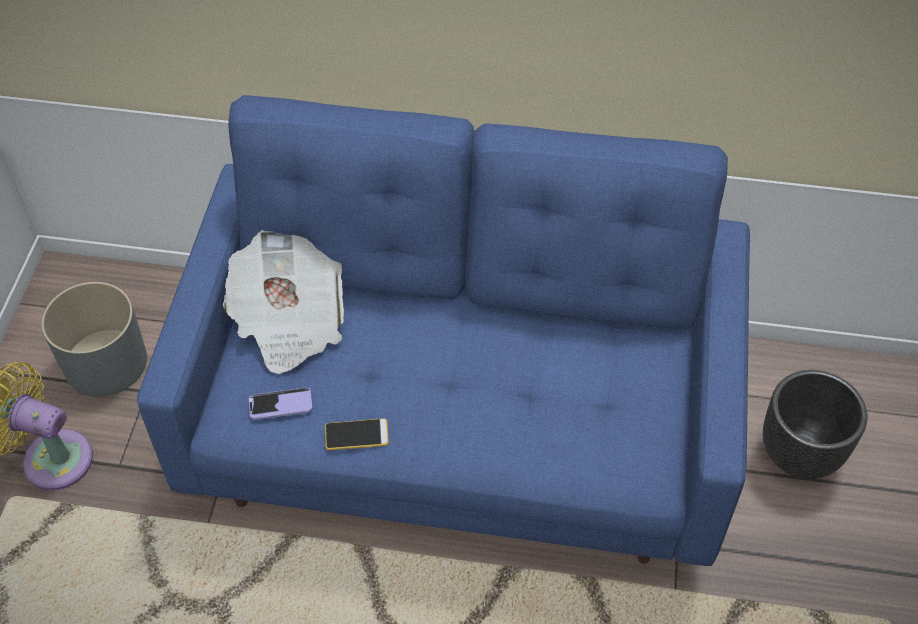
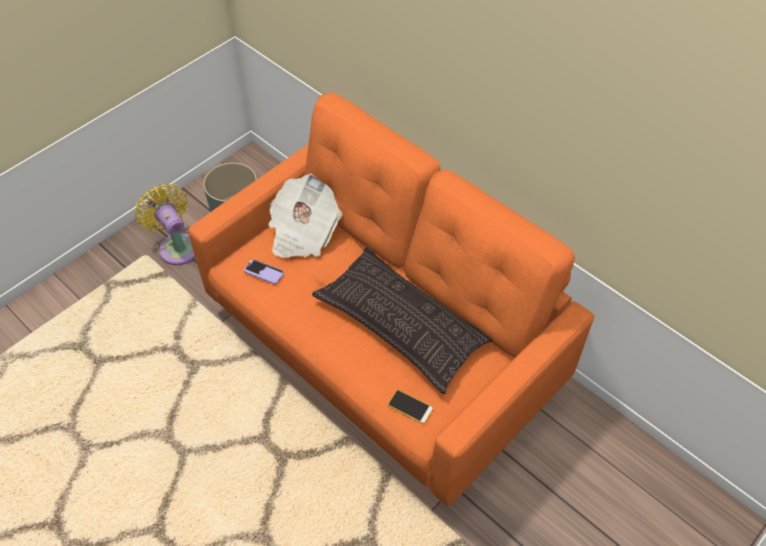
camera: 35 degrees right, 0 degrees up
(356, 435) = (287, 309): phone -> phone (410, 407)
(461, 431) = (383, 351): blue sofa -> orange sofa
(520, 367) = (402, 324): none -> pillow
(800, 455) = (571, 484): black planter -> none

